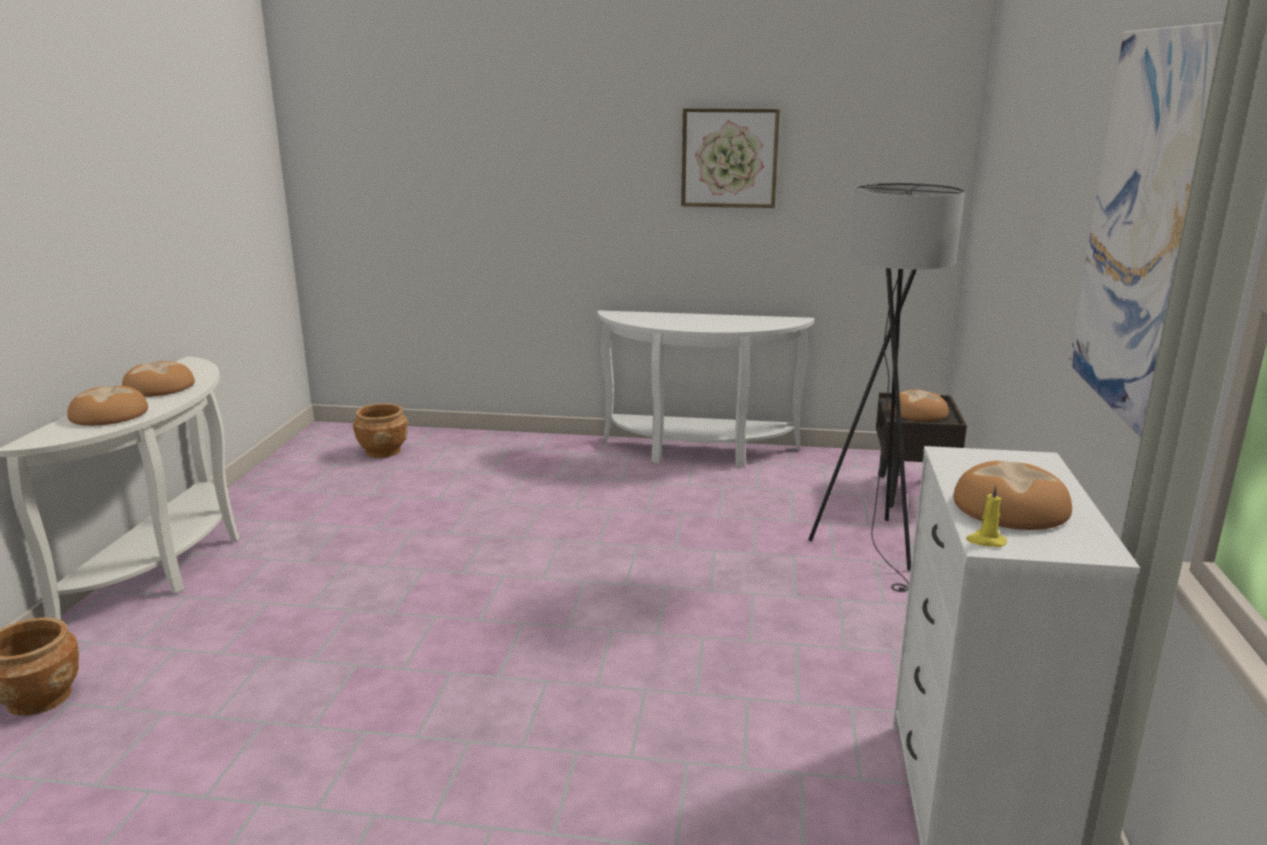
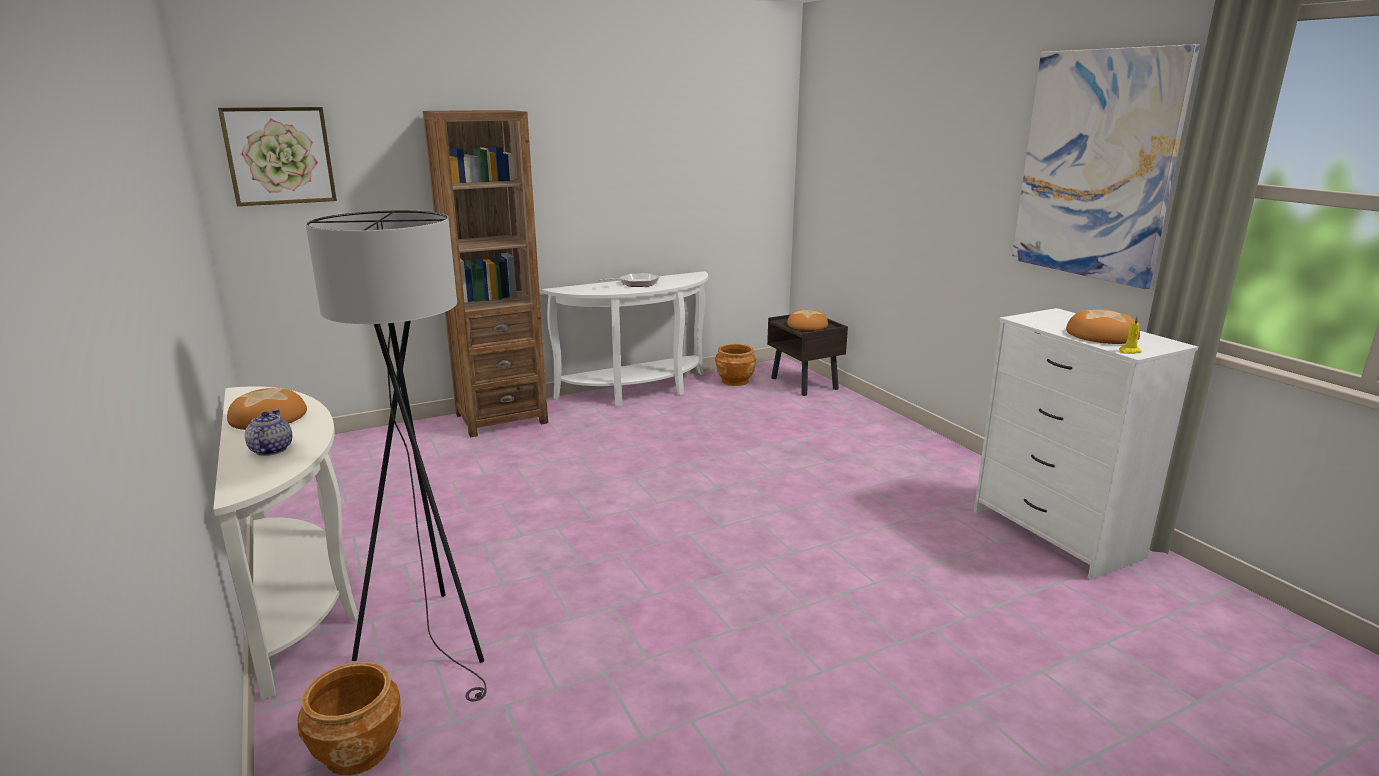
camera: 35 degrees left, 0 degrees up
(108, 414) = (271, 450): bread -> teapot
(383, 451) = (372, 454): brown planter -> brown planter (735, 381)
(528, 446) = (501, 418): none -> brown bookcase
(702, 320) = (636, 283): none -> frying pan
(729, 158) = (637, 151): picture -> picture (279, 156)
(875, 547) = (829, 420): grey floor lamp -> grey floor lamp (436, 640)

